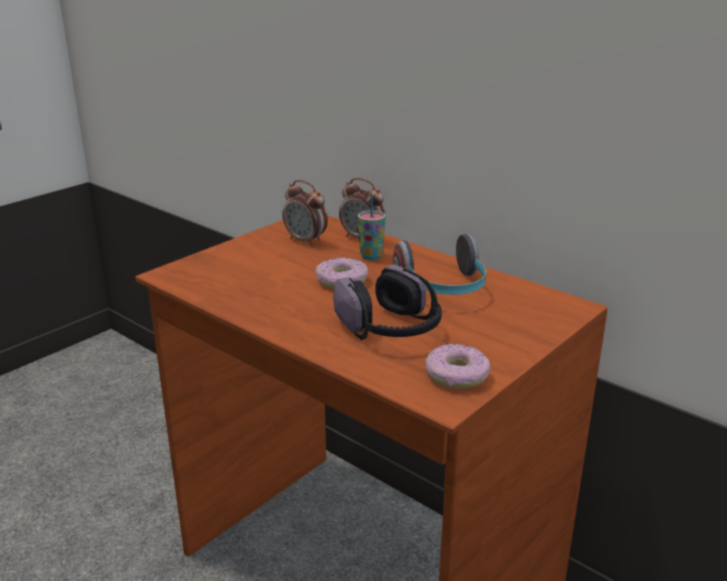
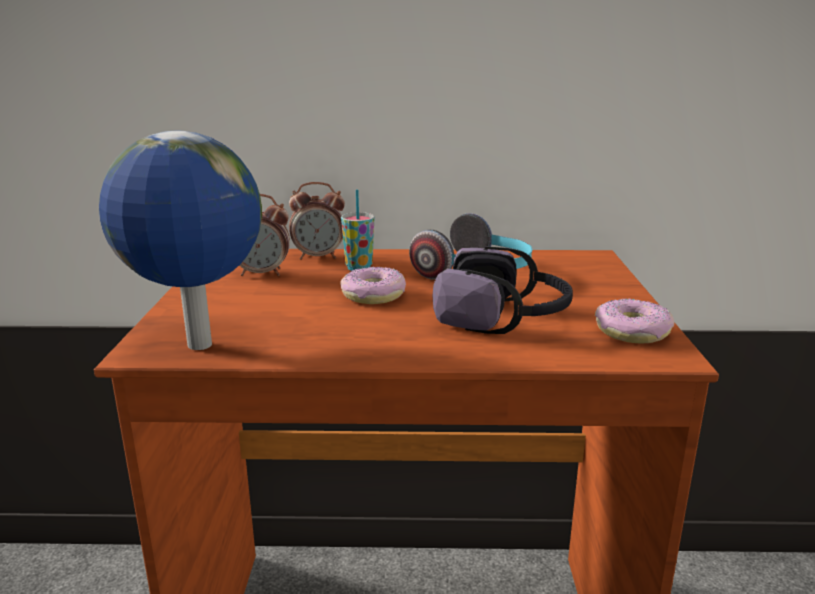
camera: 40 degrees left, 5 degrees down
(194, 281) = (199, 346): none -> globe

